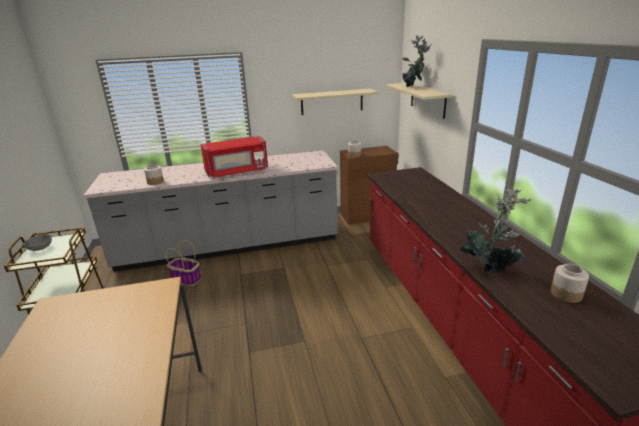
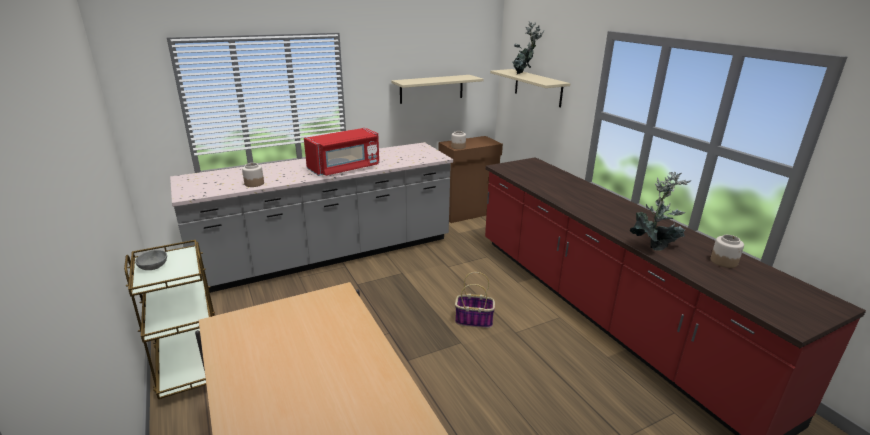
camera: 15 degrees left, 0 degrees up
(186, 279) = (295, 295): basket -> basket (474, 320)

